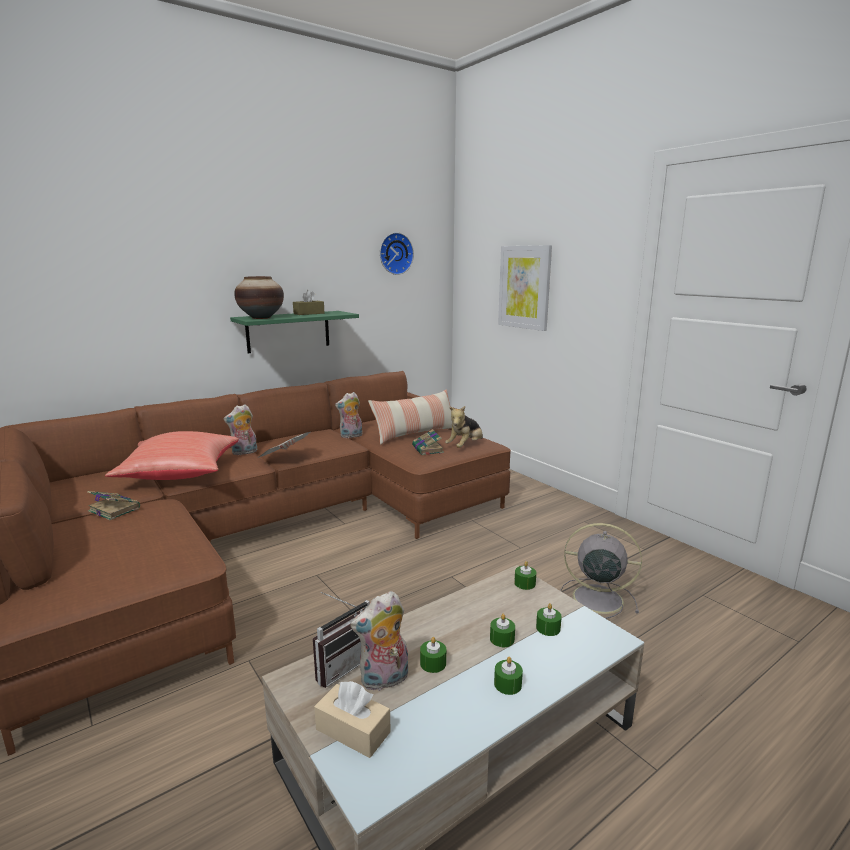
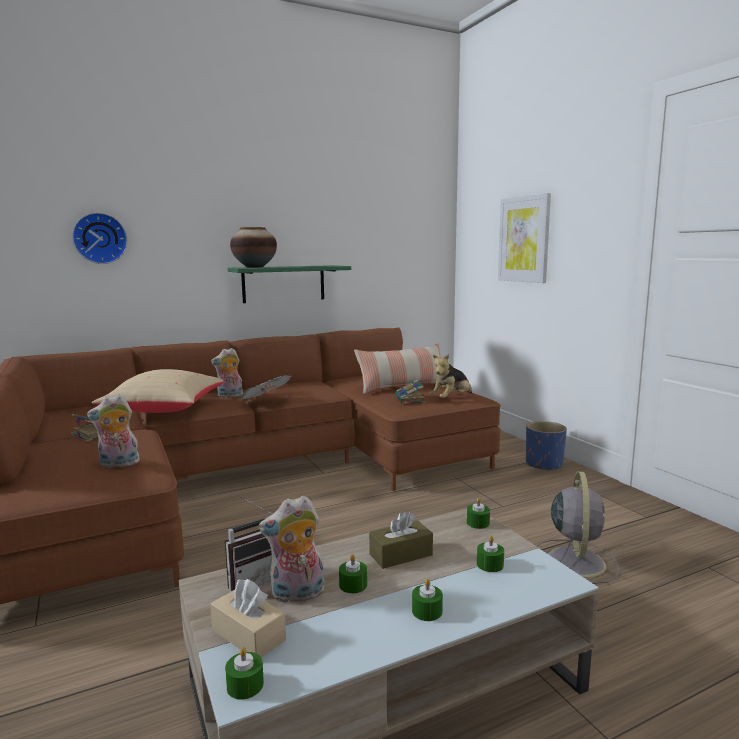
camera: 10 degrees right, 5 degrees down
(179, 475) = (163, 410): red pillow -> beige pillow
(309, 313) = (303, 266): brown tissue box -> brown tissue box (401, 555)
(351, 436) = (337, 387): plush toy -> plush toy (118, 464)
(395, 253) = (394, 210): wall clock -> wall clock (100, 238)
(502, 639) = (435, 570): green candle -> green candle (245, 685)
(547, 501) = (544, 464): none -> blue planter
(595, 598) = (575, 560): grey fan -> grey fan turned 75 degrees clockwise

